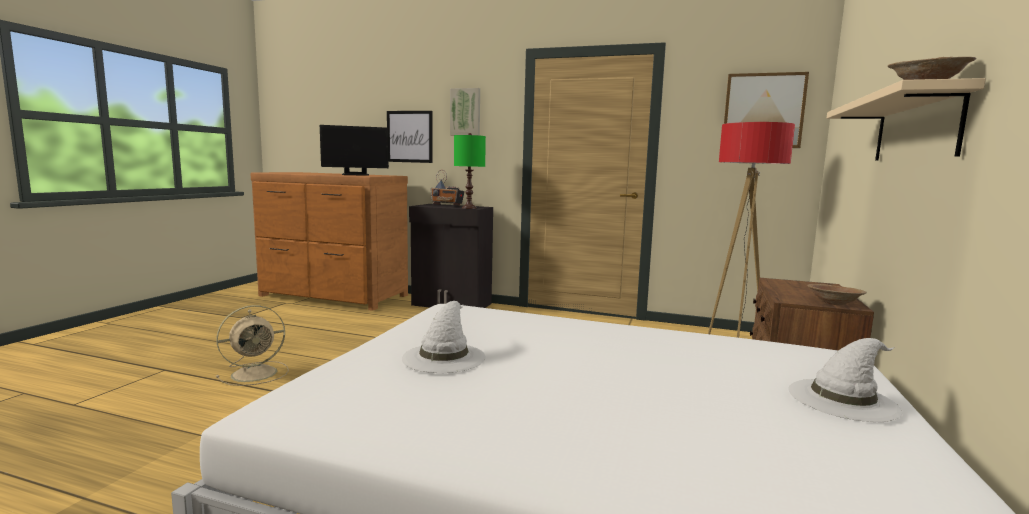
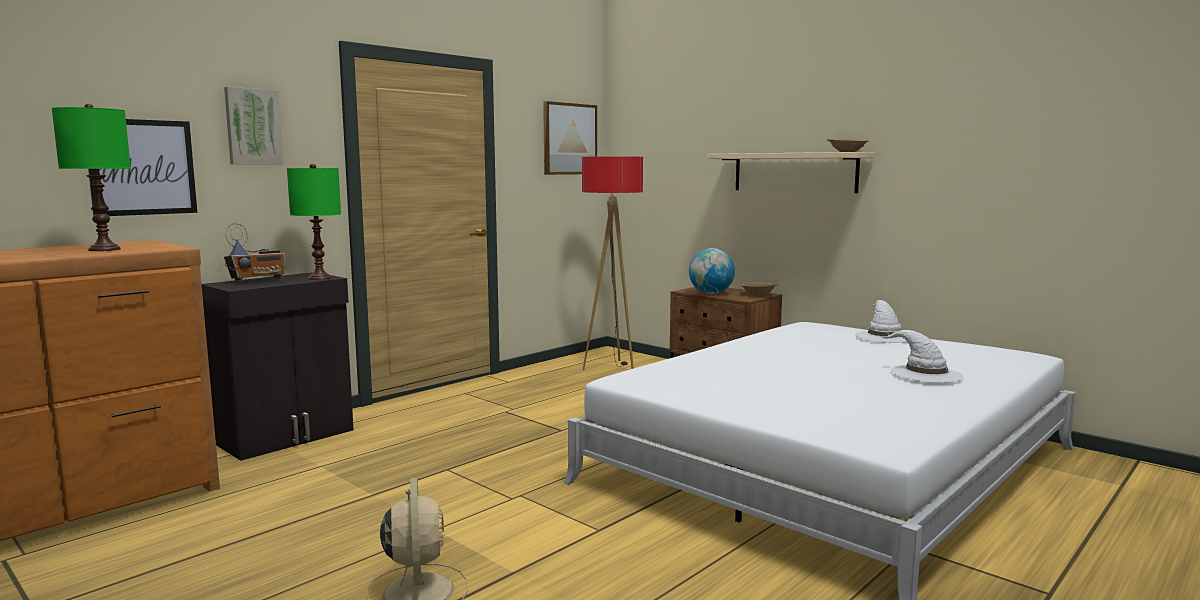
camera: 65 degrees left, 0 degrees up
(355, 175) = (104, 249): monitor -> green table lamp
(444, 357) = (780, 393): white hat -> white hat (925, 373)
(784, 288) = (711, 294): none -> globe

